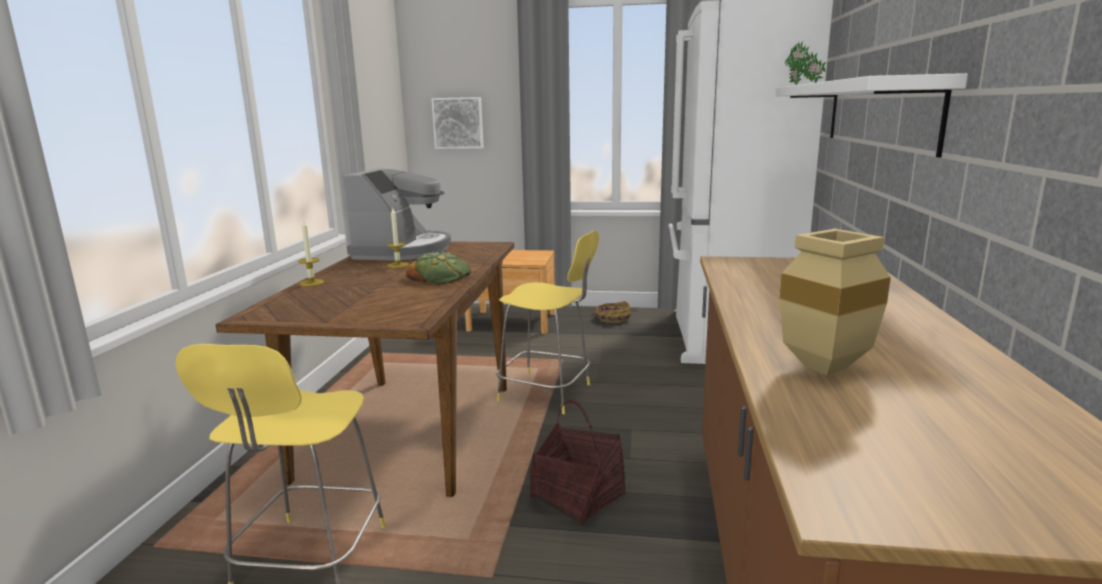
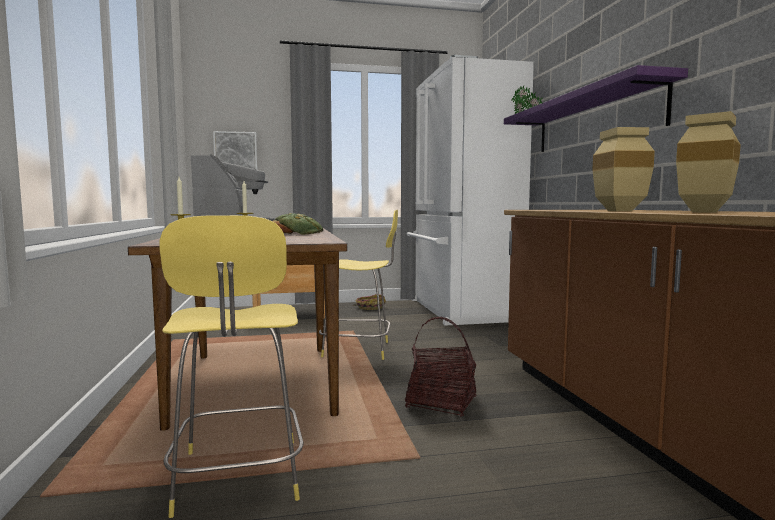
camera: 20 degrees left, 10 degrees down
(765, 324) = (622, 211): none -> beige vase
(877, 113) = (594, 120): white shelf -> purple shelf

